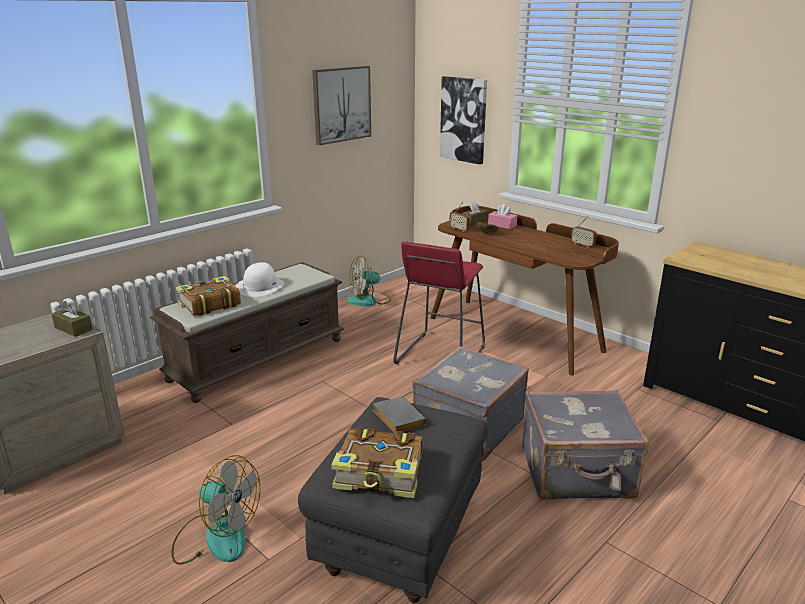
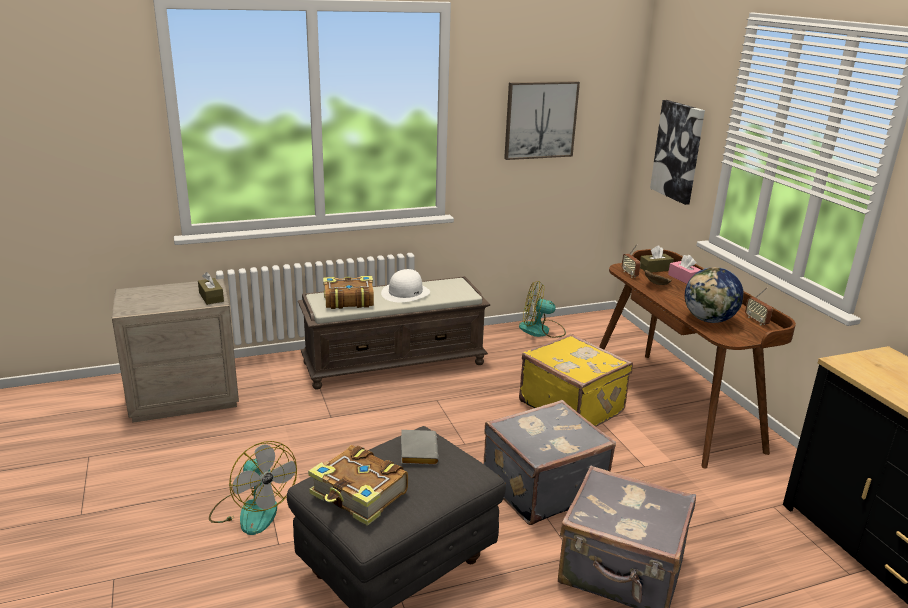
camera: 25 degrees right, 0 degrees up
(440, 355) = (572, 406): red stool -> yellow suitcase
(551, 251) = (709, 320): none -> globe

